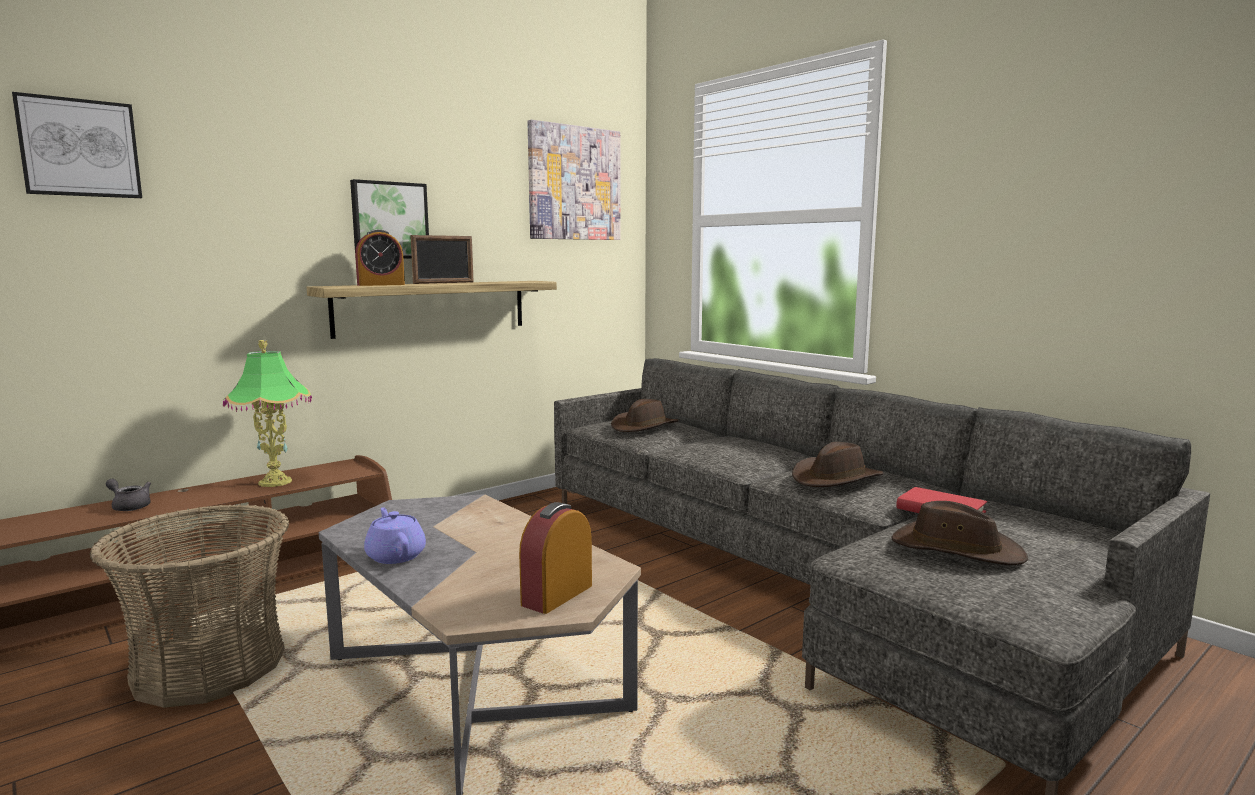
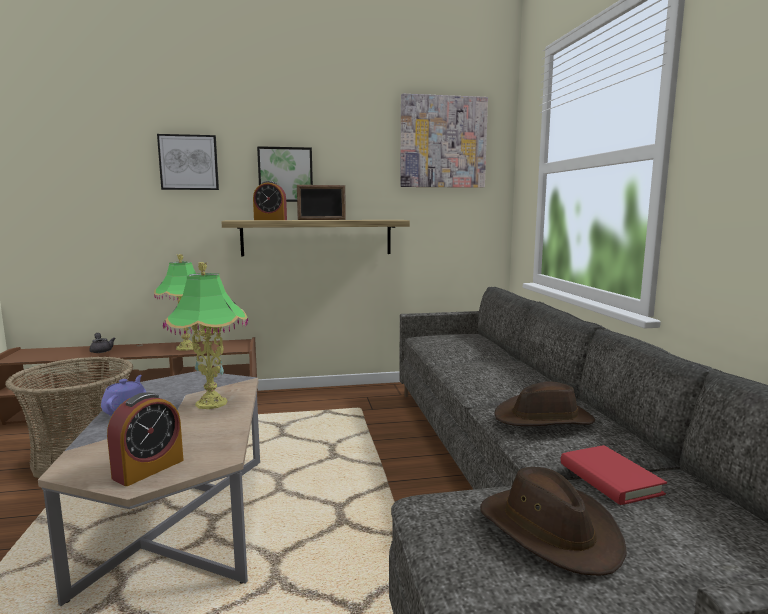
camera: 30 degrees right, 0 degrees up
(79, 148) = (92, 135): picture -> picture (189, 162)
(488, 527) = (212, 403): none -> table lamp
(557, 595) = (148, 469): alarm clock -> alarm clock turned 150 degrees clockwise
(644, 426) = (456, 343): brown hat -> none

